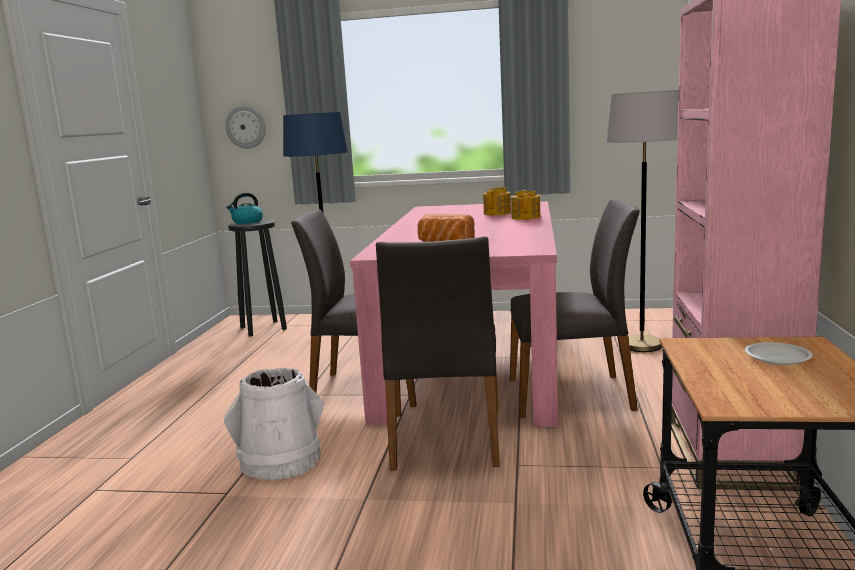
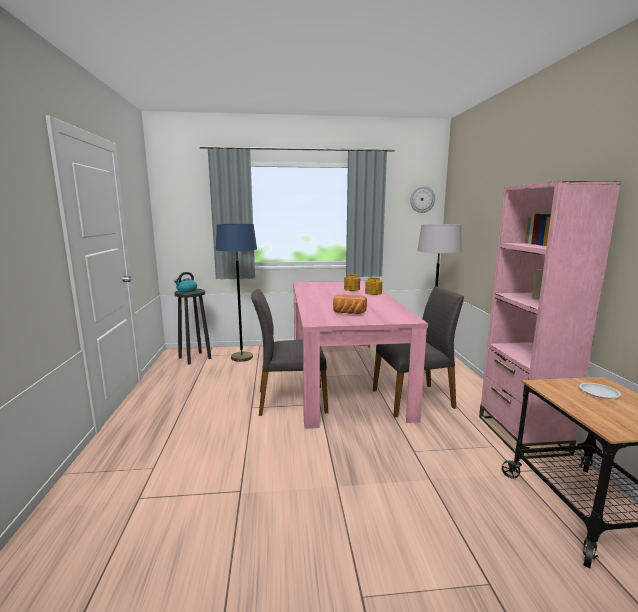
camera: 15 degrees left, 0 degrees up
(246, 127) = (182, 228): wall clock -> wall clock (422, 199)
(281, 461) = (264, 461): white bucket -> none
(445, 439) = (360, 435): grey chair -> none

